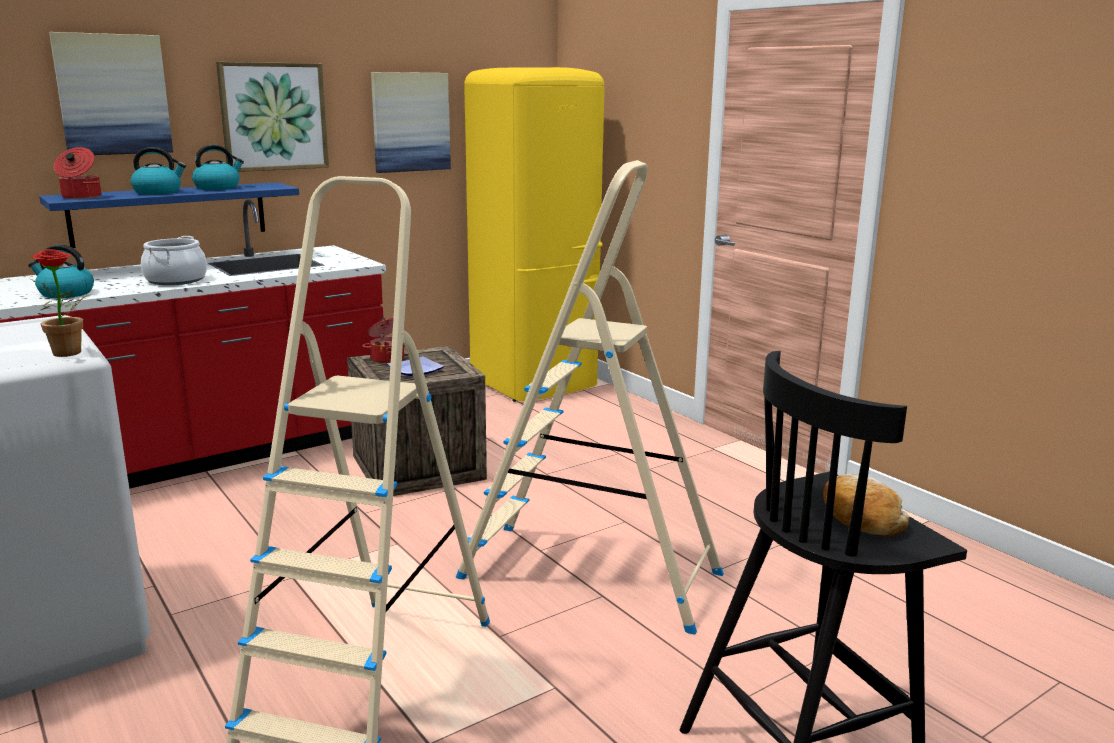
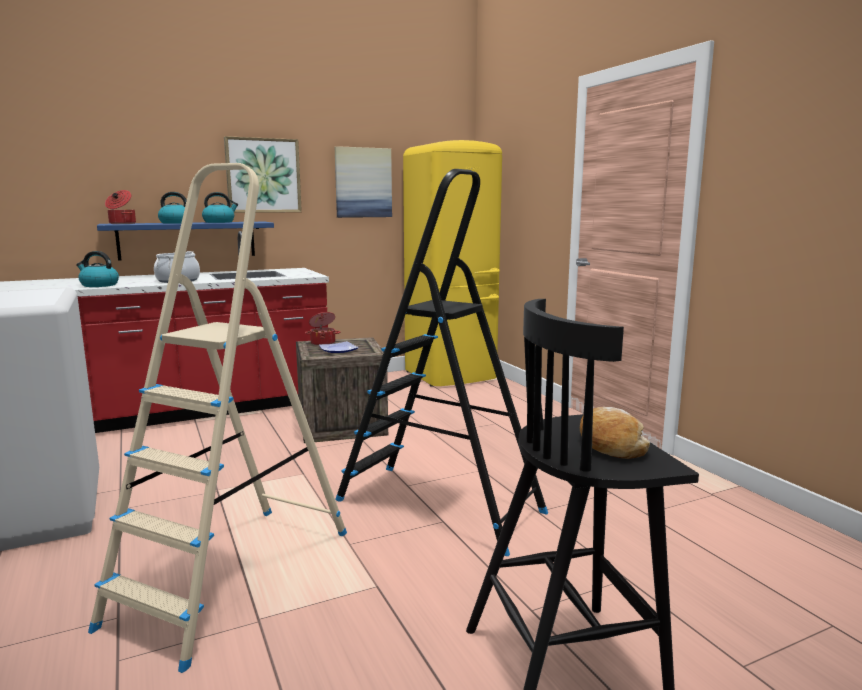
camera: 10 degrees right, 5 degrees down
(70, 354) = (41, 303): potted plant -> none
(113, 94) = (151, 157): picture -> none
(588, 575) = (438, 506): beige step ladder -> black step ladder

